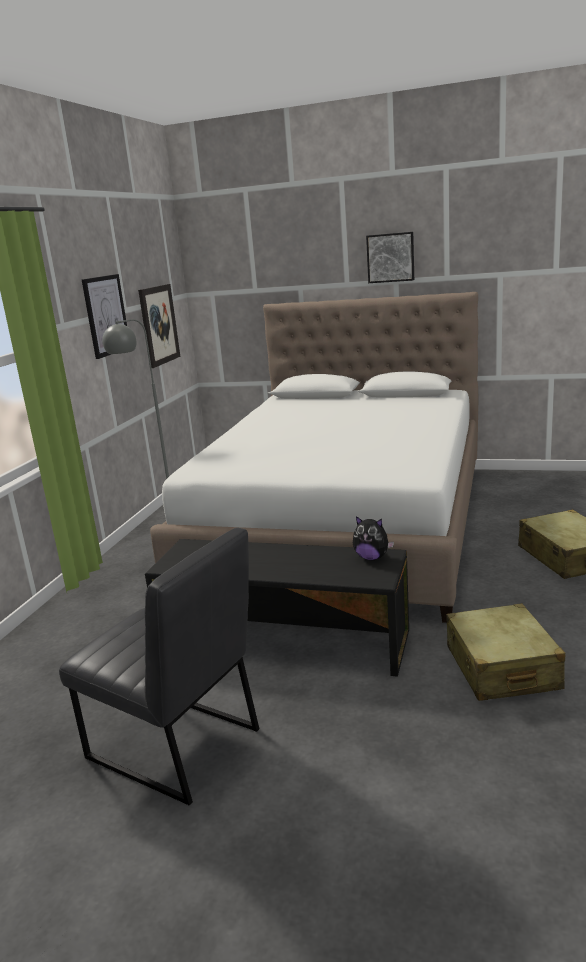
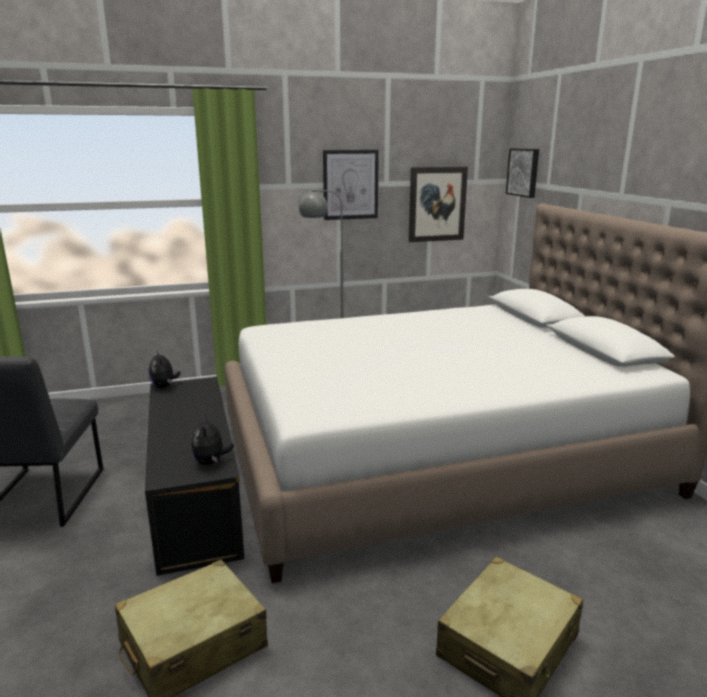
camera: 55 degrees right, 0 degrees up
(167, 565) = (164, 386): none -> plush toy
(390, 257) = (668, 169): picture -> picture (524, 172)

